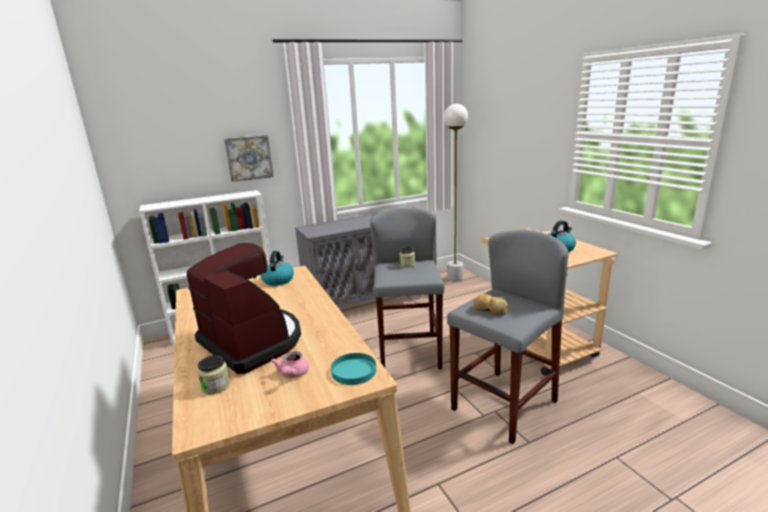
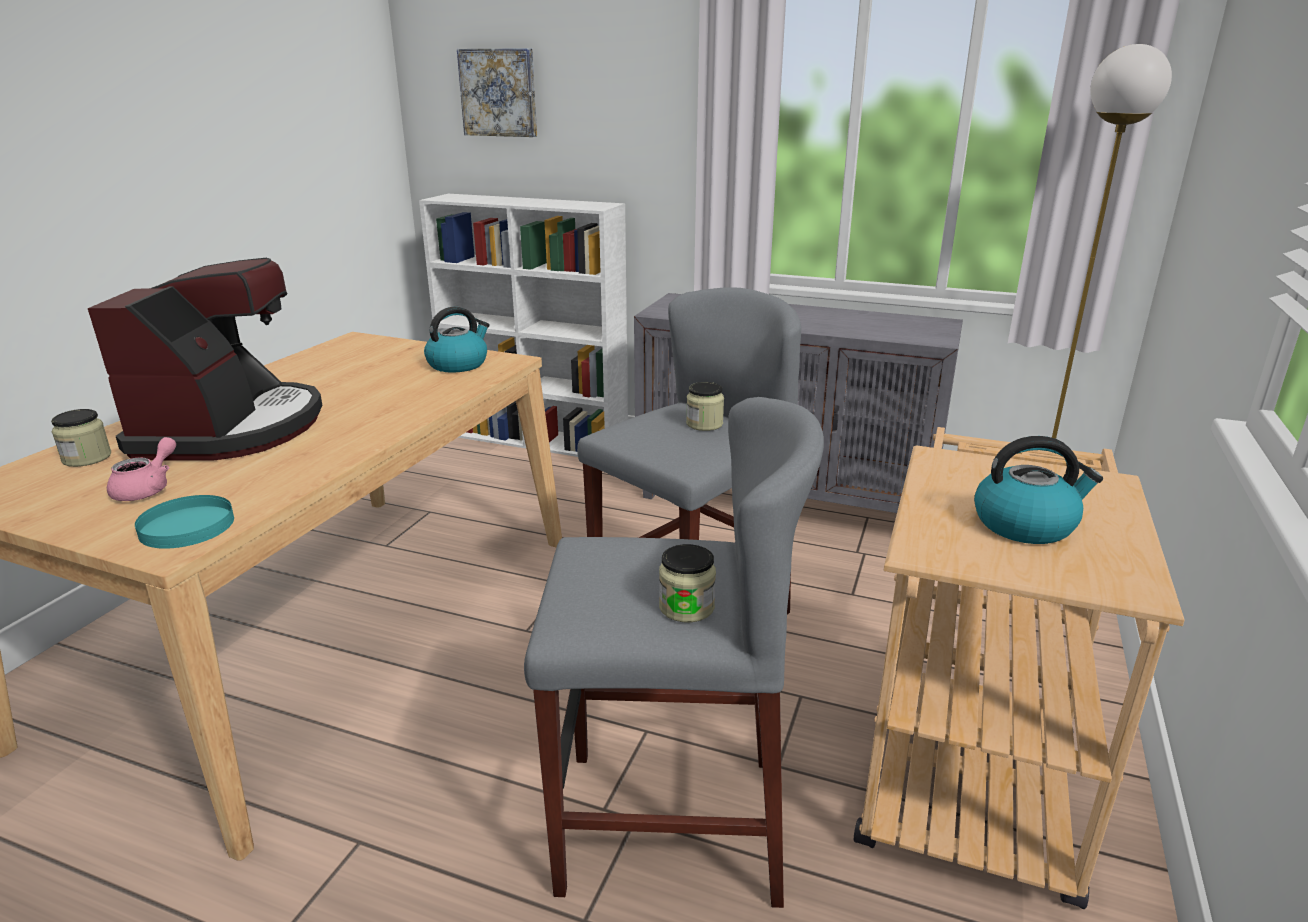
camera: 45 degrees right, 5 degrees up
(249, 158) = (620, 136): picture -> picture (499, 92)
(292, 374) = (148, 489): pink teapot -> pink teapot turned 150 degrees clockwise
(490, 309) = (614, 569): bread -> none
(526, 306) = (686, 607): none -> jar

